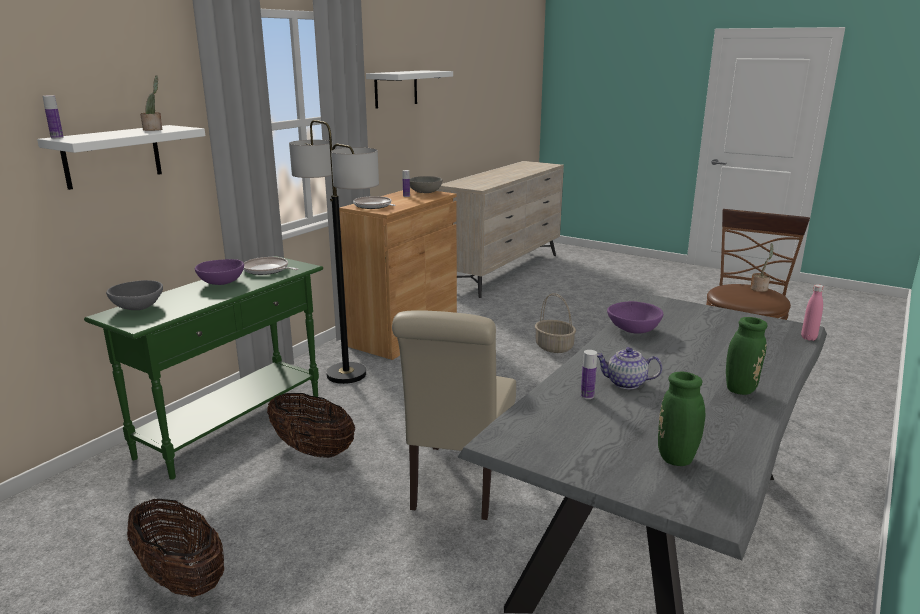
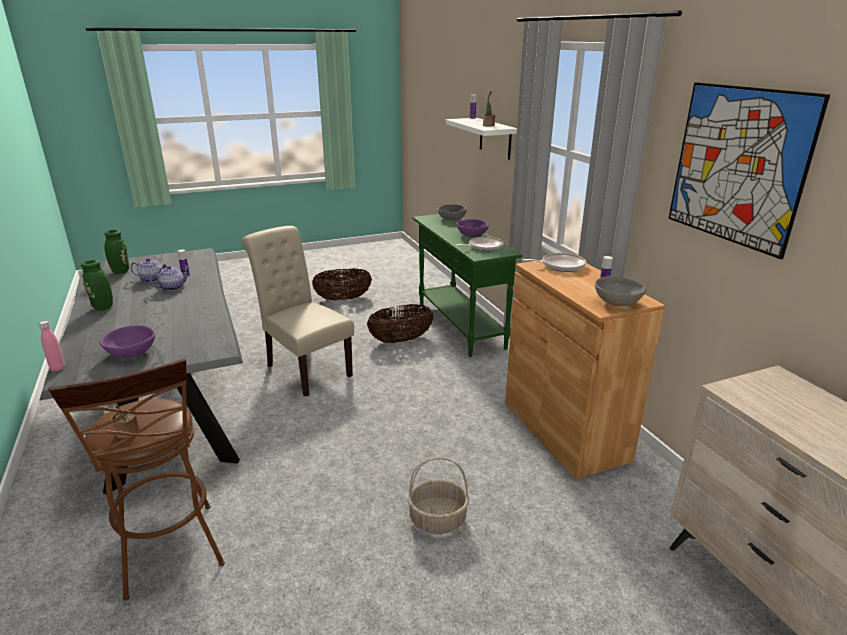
camera: 125 degrees right, 5 degrees up
(346, 374) = (495, 376): floor lamp -> none
(396, 89) = (737, 166): white shelf -> picture
(632, 330) = (205, 317): purple bowl -> purple bowl (132, 353)
(638, 413) = (152, 279): none -> teapot

